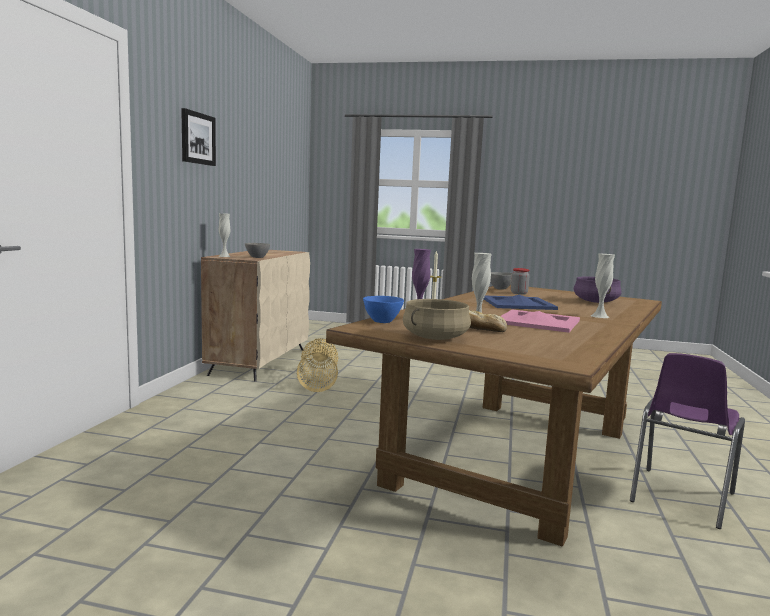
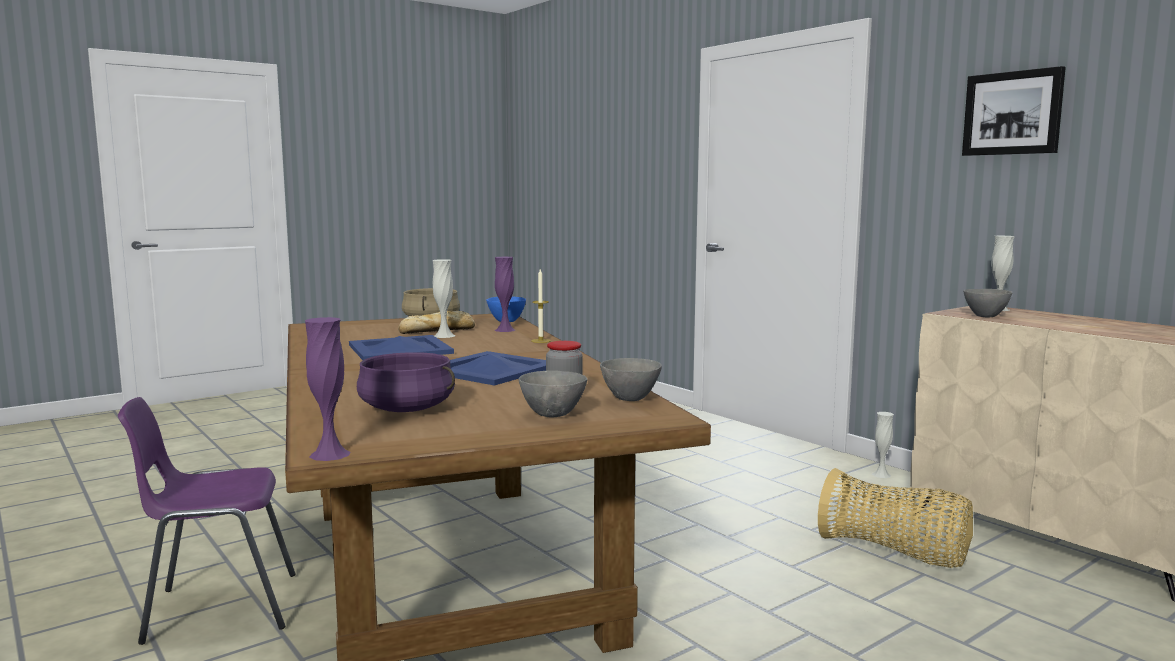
camera: 130 degrees right, 0 degrees up
(538, 322) = (399, 349): pink tray -> blue tray
(543, 292) = (554, 414): none -> grey bowl
(599, 316) = (351, 374): white vase -> white vase (881, 475)
(643, 299) = (330, 454): none -> purple vase
(680, 498) = (218, 608): purple chair -> purple chair turned 90 degrees counterclockwise

